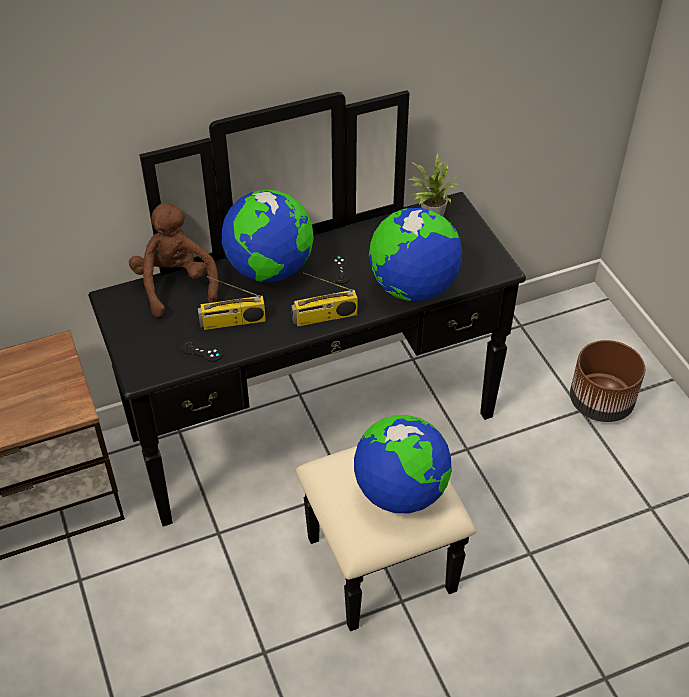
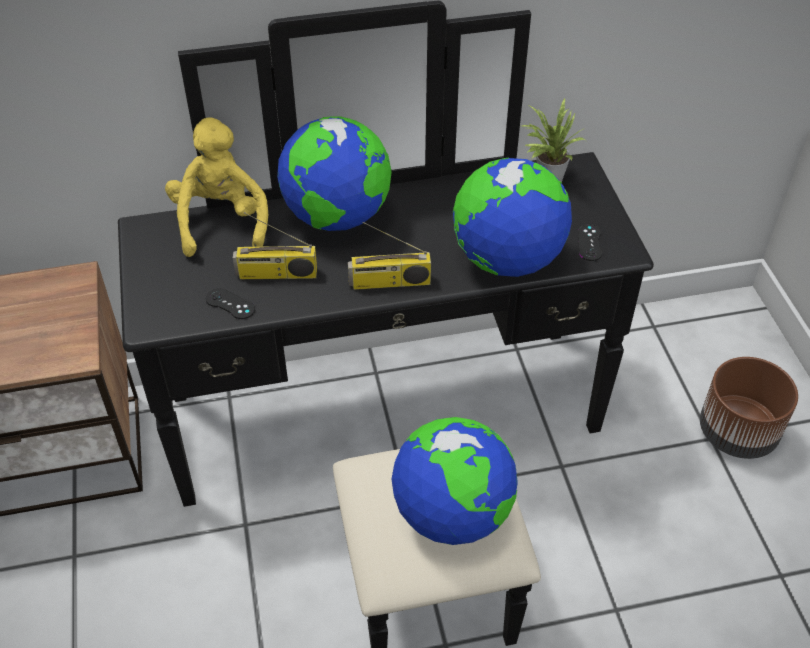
camera: 10 degrees right, 0 degrees up
(176, 285) = (221, 222): brown plush toy -> yellow plush toy
(340, 269) = (422, 227): black game controller -> black game controller (589, 242)

